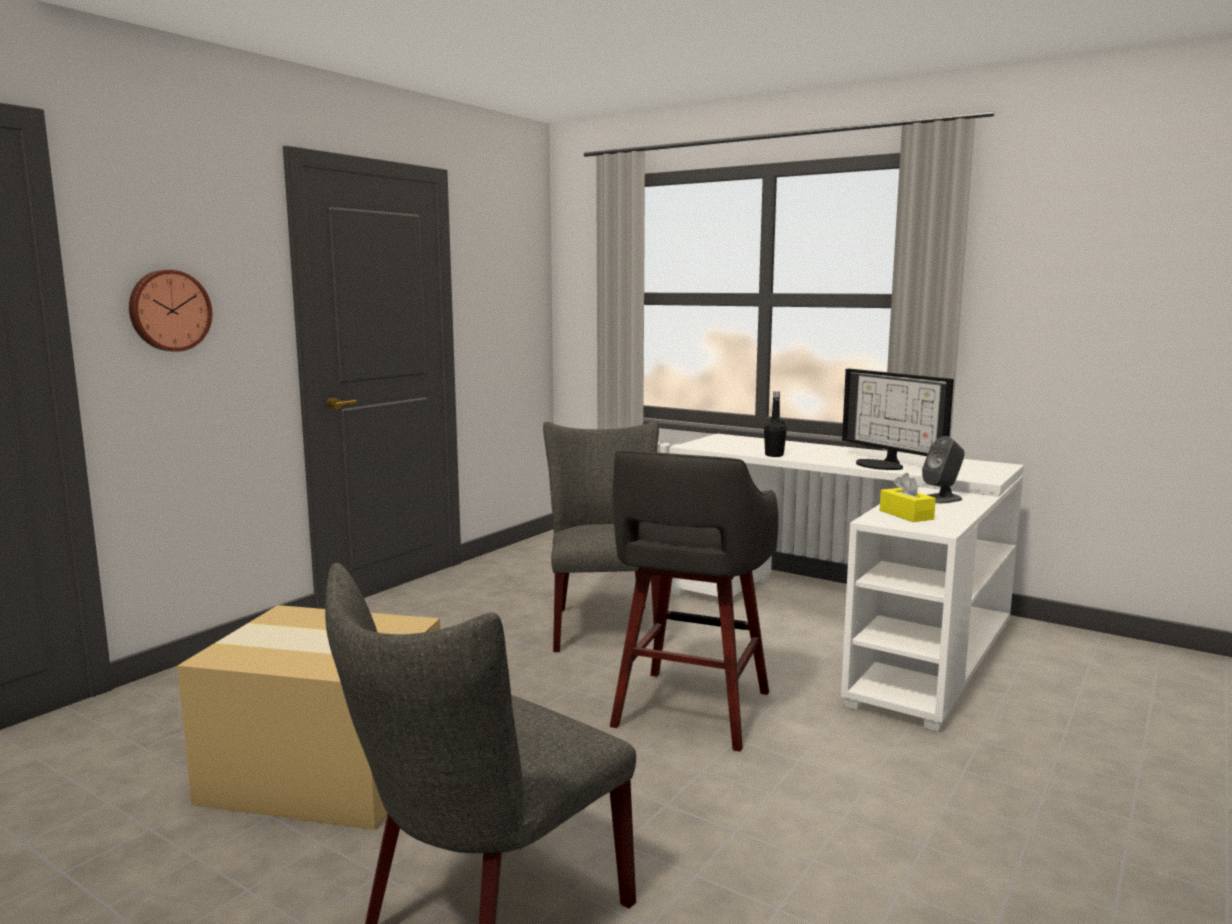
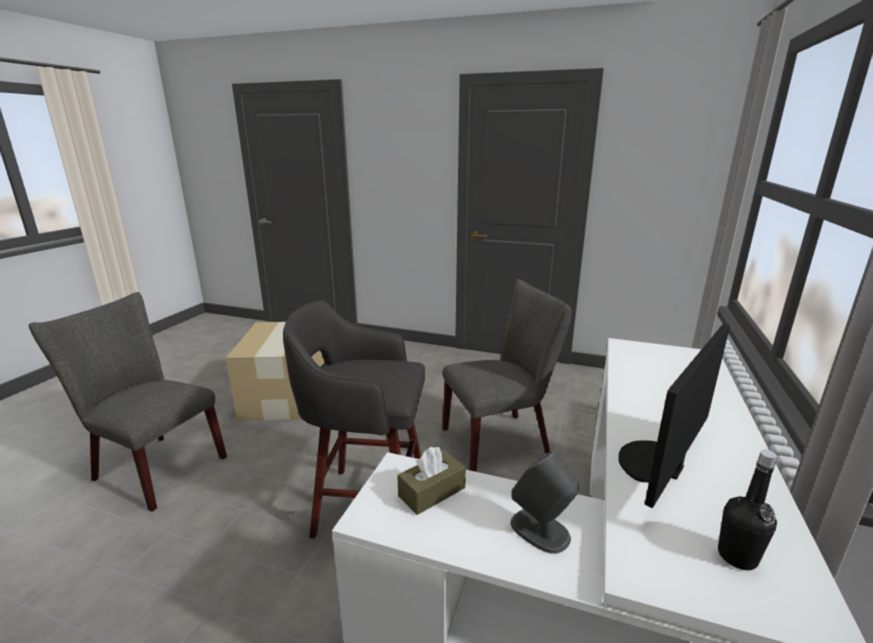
camera: 75 degrees right, 10 degrees up
(169, 310) = (388, 173): wall clock -> none
(774, 455) = (627, 387): black bottle -> black bottle (737, 556)
(906, 515) = (432, 492): yellow tissue box -> brown tissue box

